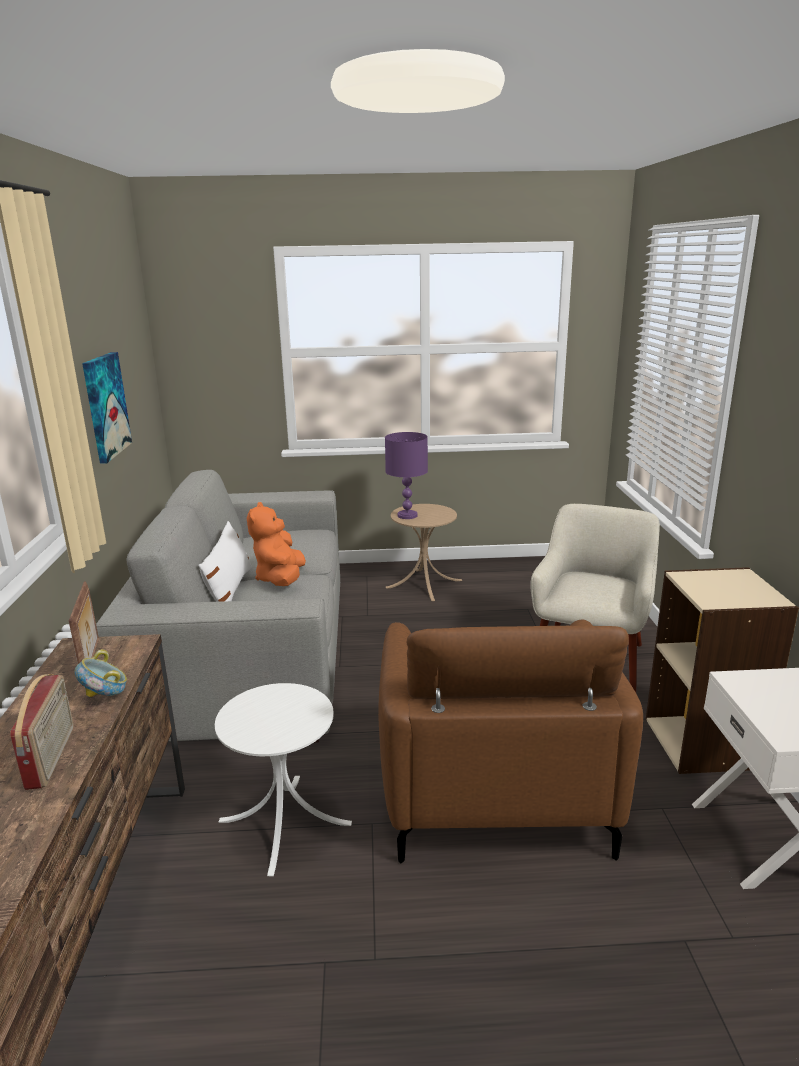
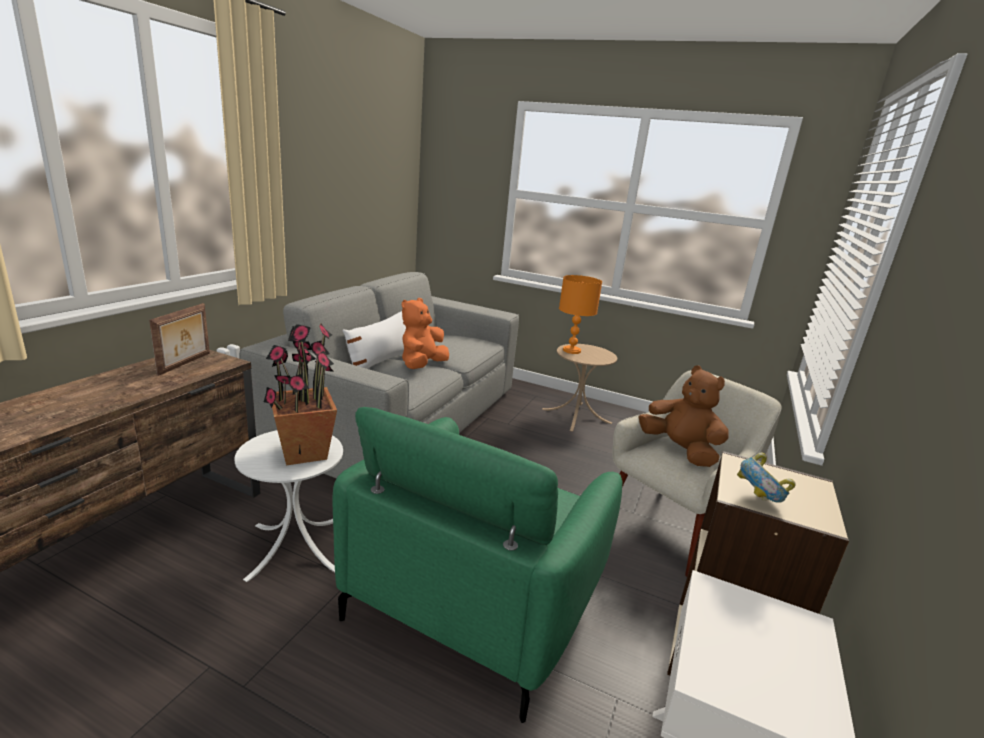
camera: 25 degrees right, 0 degrees up
(52, 757) = (71, 409): radio -> none
(105, 406) = (338, 200): picture -> none
(105, 697) = (157, 386): bowl -> bowl (758, 500)
(288, 710) = (303, 452): none -> potted plant
(407, 515) = (571, 350): purple table lamp -> orange table lamp
(494, 786) = (475, 597): brown armchair -> green armchair
(587, 584) = (679, 450): none -> brown plush toy

